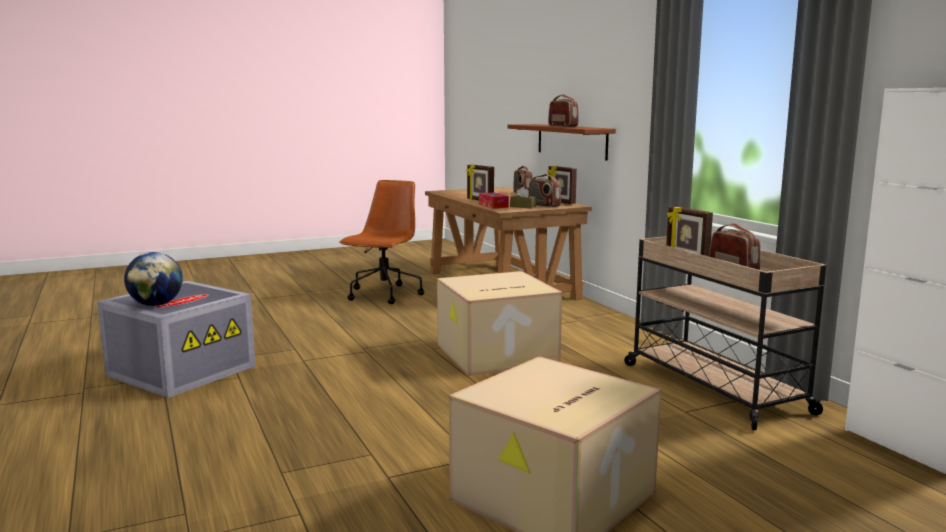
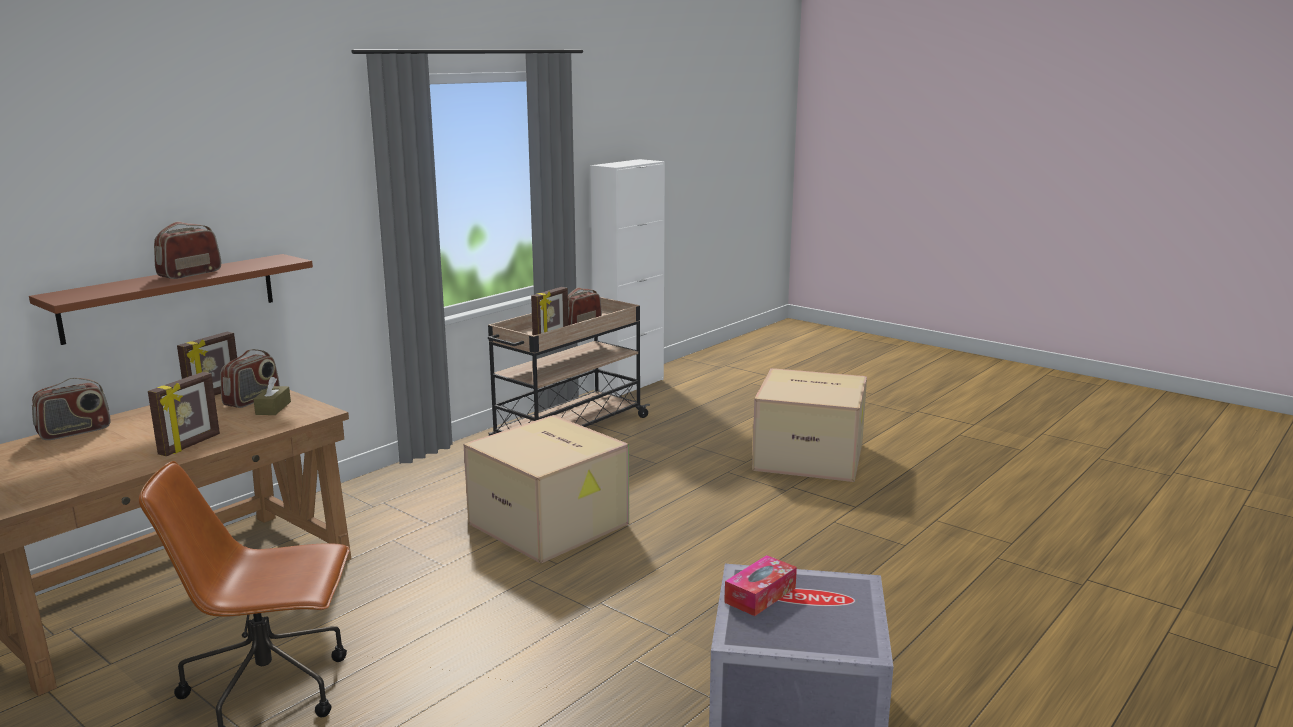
camera: 115 degrees left, 5 degrees up
(156, 304) = (846, 605): globe -> none
(493, 205) = (264, 426): tissue box -> tissue box (760, 595)

